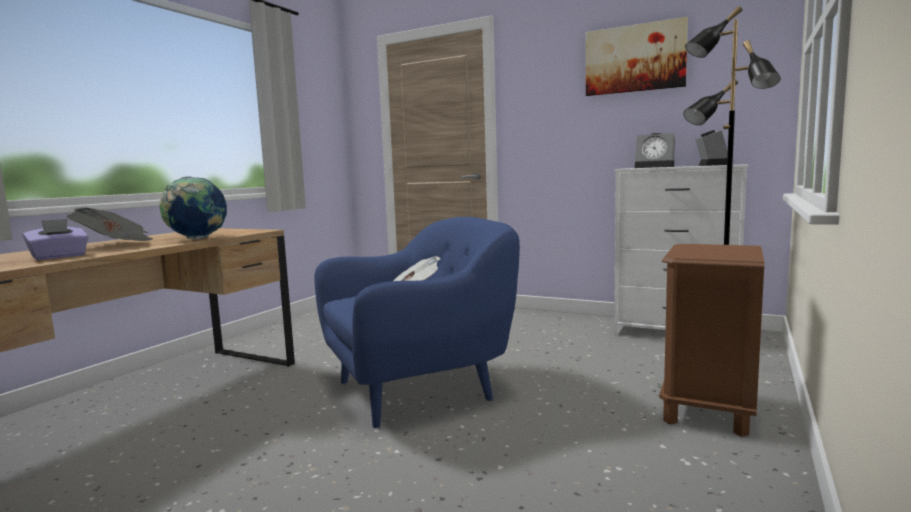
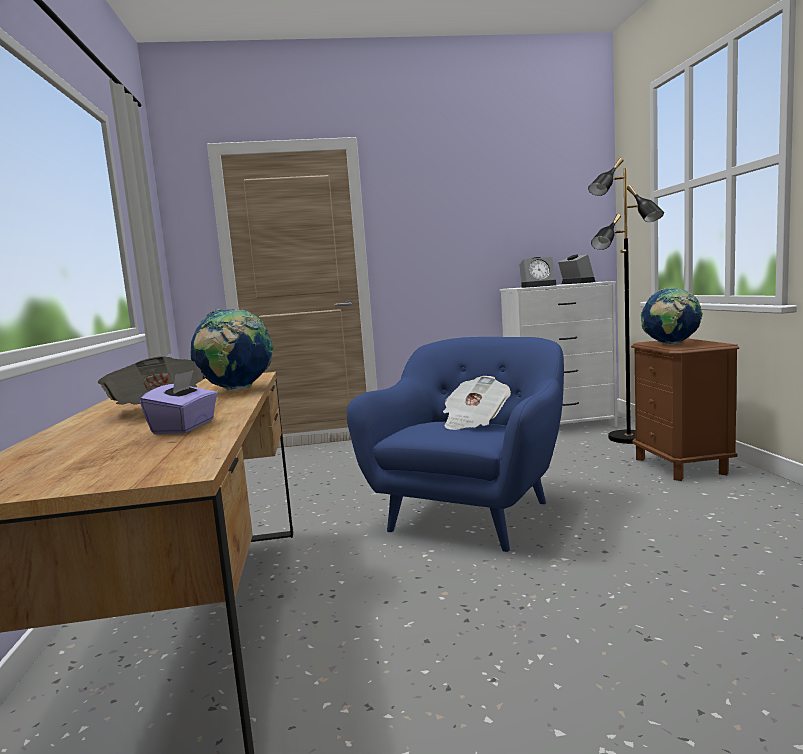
camera: 35 degrees left, 0 degrees up
(635, 59) = (497, 192): picture -> none
(695, 251) = (670, 344): none -> globe

